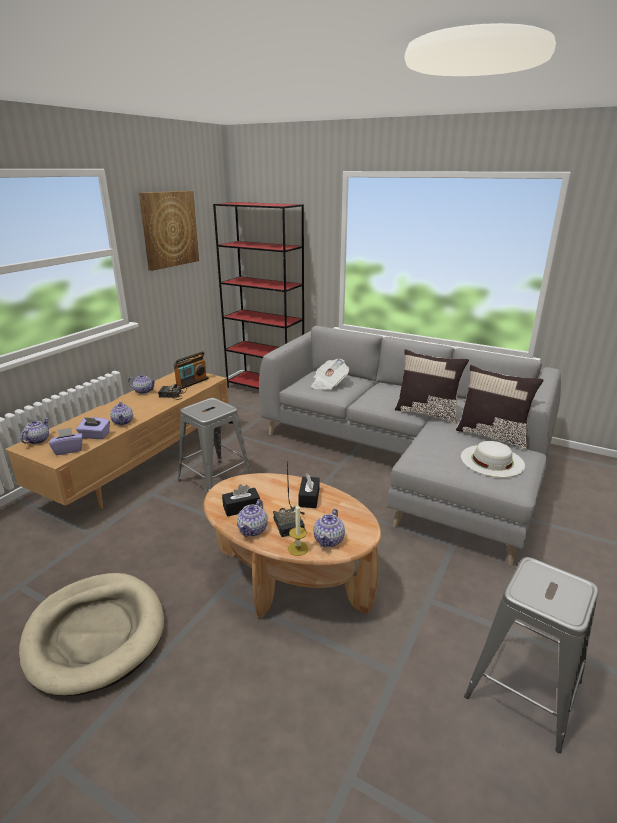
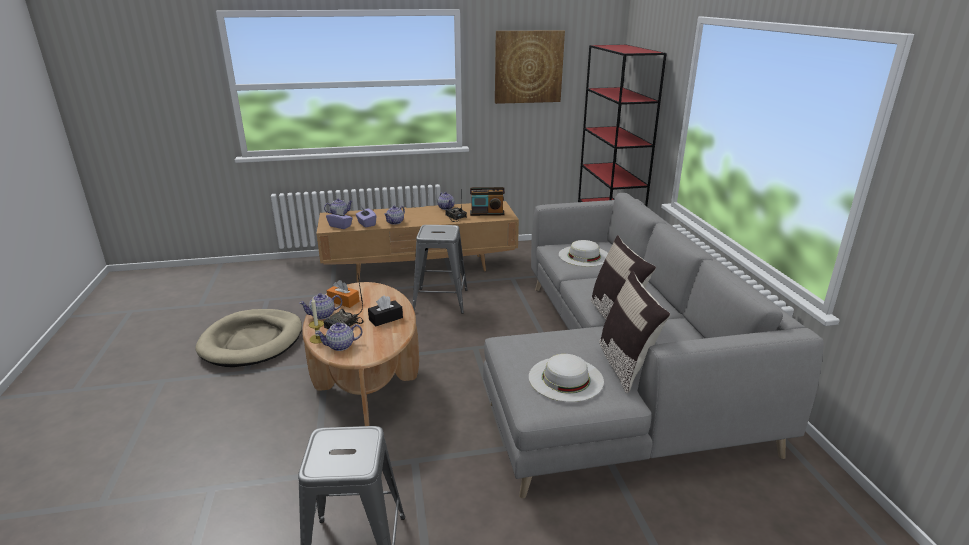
camera: 50 degrees right, 0 degrees up
(241, 507) = (343, 301): black tissue box -> orange tissue box
(328, 384) = (584, 255): newspaper -> white hat

